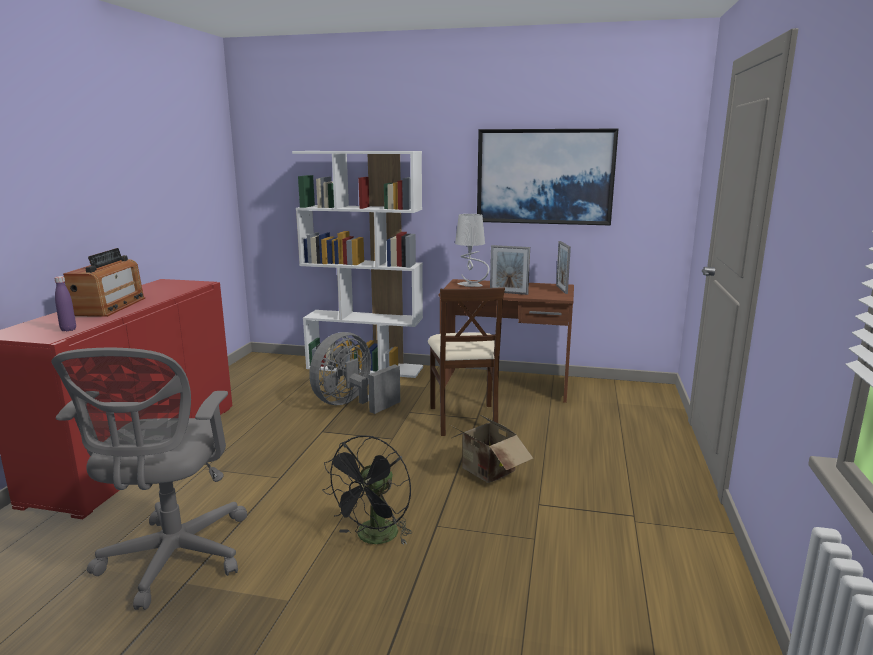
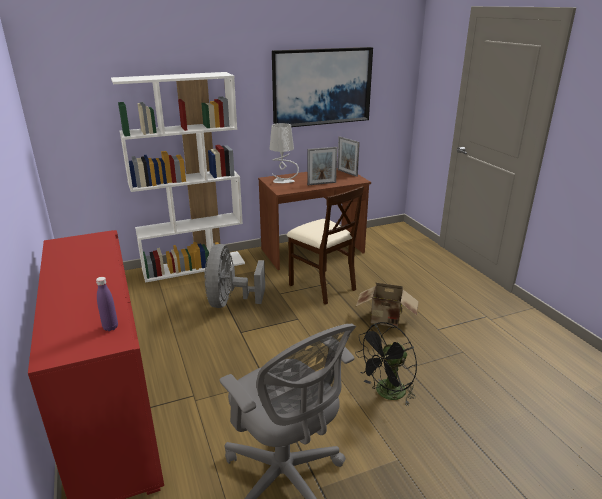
camera: 35 degrees left, 10 degrees up
(109, 306) = (80, 288): radio -> none
(374, 538) = (386, 394): black fan -> black fan turned 60 degrees clockwise

